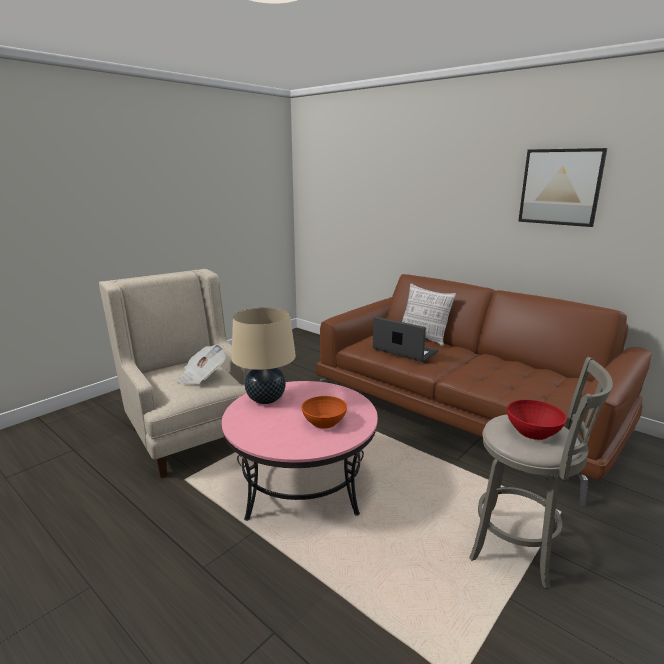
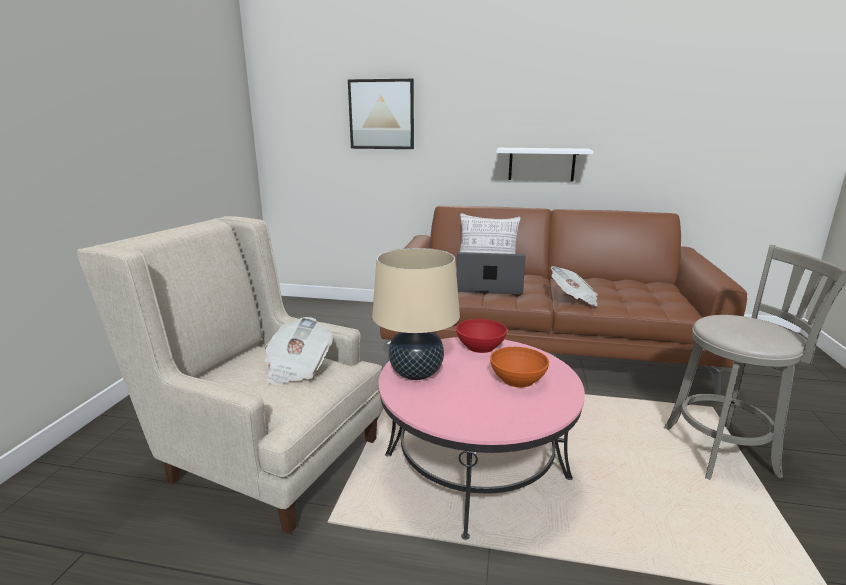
camera: 30 degrees left, 0 degrees up
(464, 375) = (574, 299): none -> newspaper
(502, 245) = (541, 164): none -> white shelf
(533, 431) = (749, 327): red bowl -> red bowl (481, 347)
(560, 187) = (599, 99): picture -> picture (381, 114)

